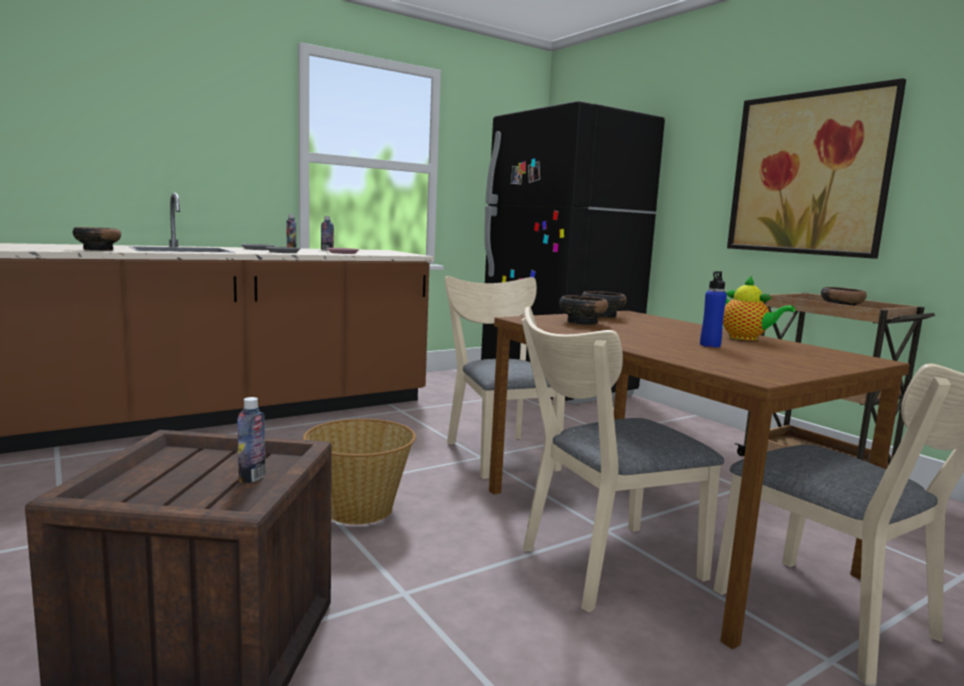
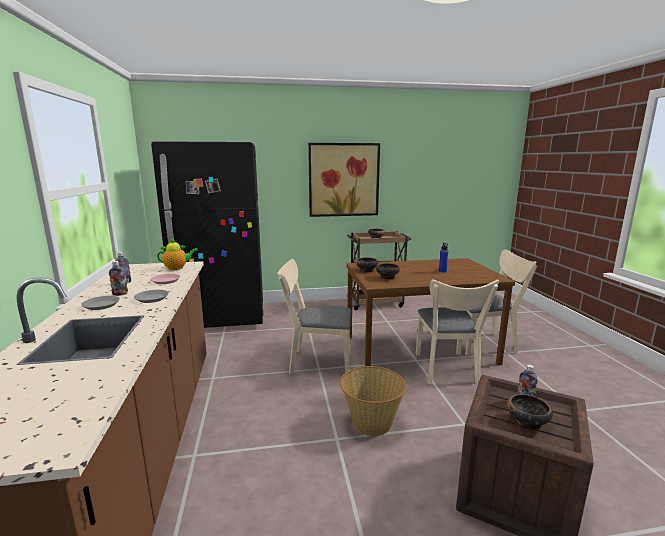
camera: 65 degrees left, 5 degrees up
(98, 250) = (91, 378): bowl -> bowl (526, 422)
(746, 338) = (426, 263): teapot -> teapot (177, 268)

